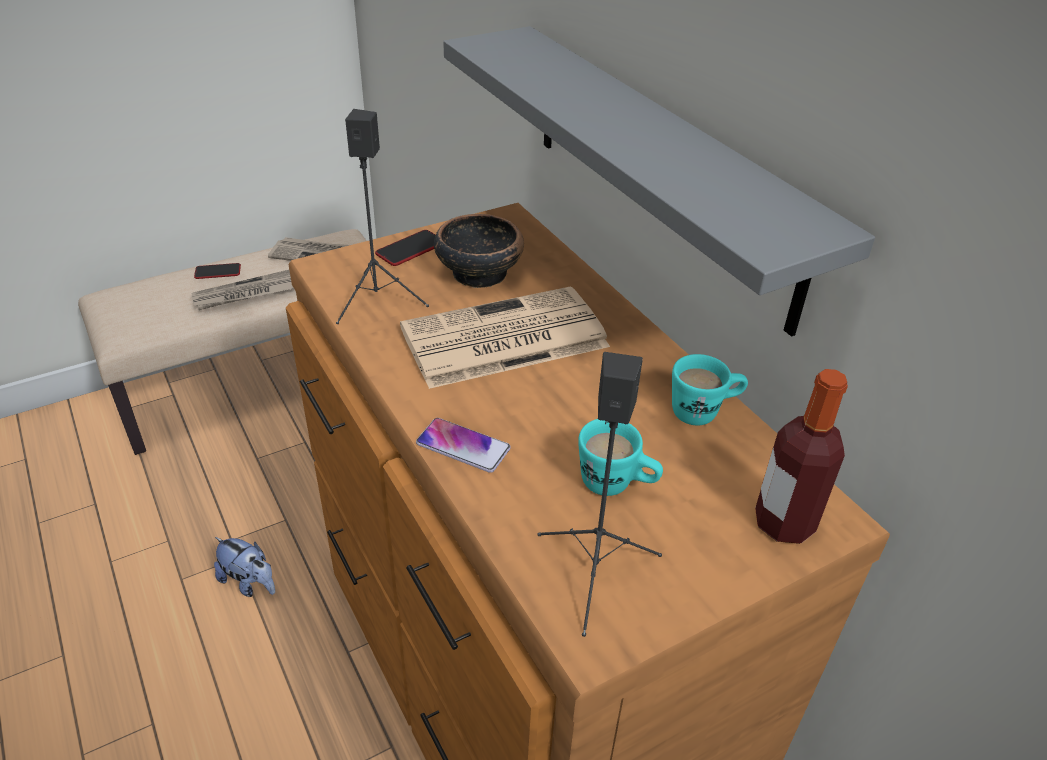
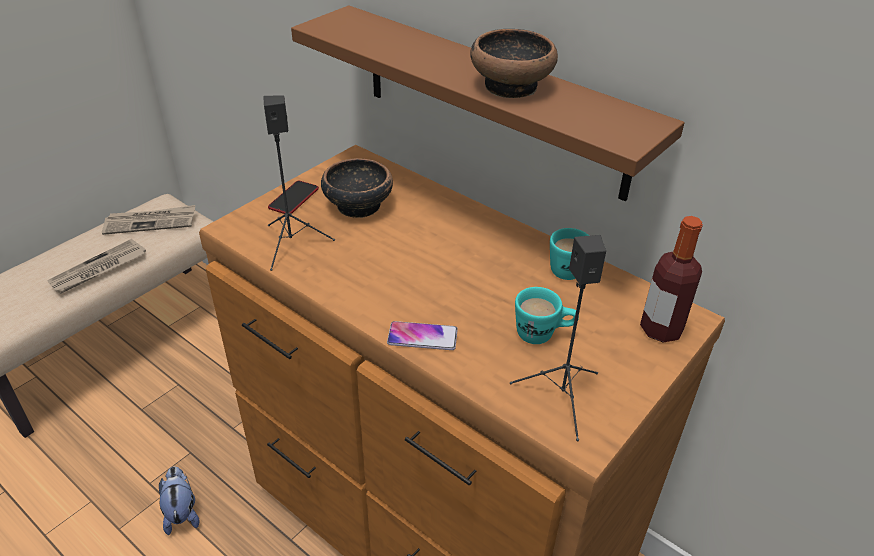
camera: 20 degrees left, 0 degrees up
(217, 272) = (60, 257): phone -> none
(249, 583) = (182, 512): plush toy -> plush toy turned 120 degrees counterclockwise
(502, 339) = (404, 252): newspaper -> none
(659, 169) = (491, 100): grey shelf -> brown shelf
(661, 148) = (511, 86): none -> bowl

